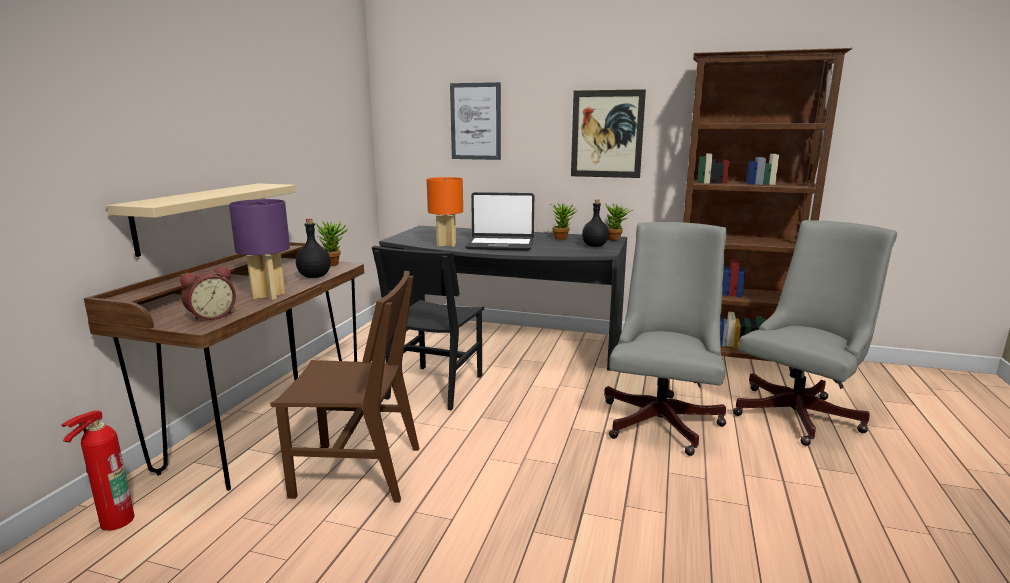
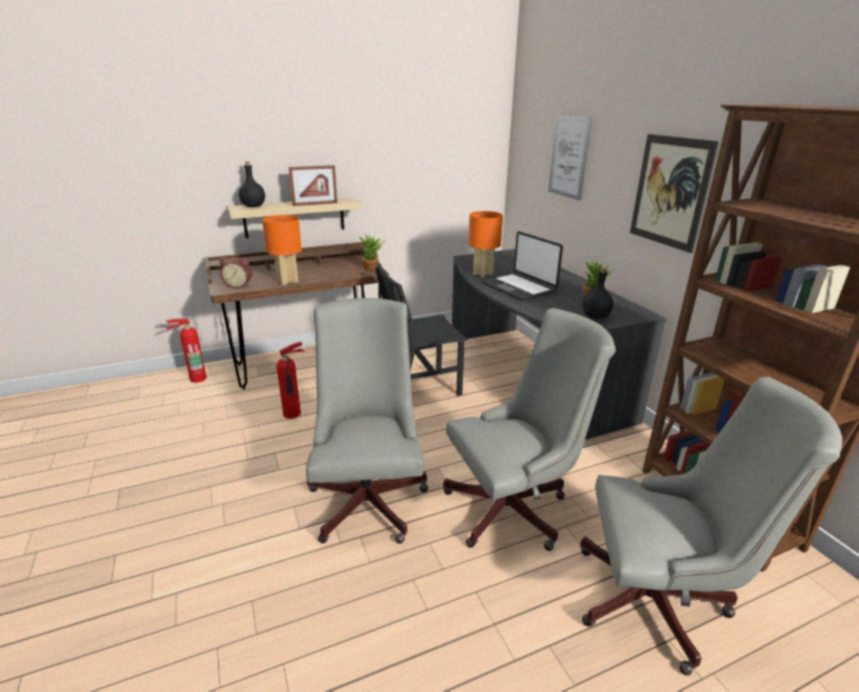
camera: 50 degrees right, 10 degrees up
(241, 190) = (315, 204): none -> picture frame
(269, 295) = (288, 281): purple table lamp -> orange table lamp
(315, 276) = (339, 275): black bottle -> black bottle (254, 206)
(358, 471) = (294, 414): brown chair -> fire extinguisher
(572, 478) = (369, 497): none -> grey office chair
(616, 239) = (641, 317): potted plant -> none

